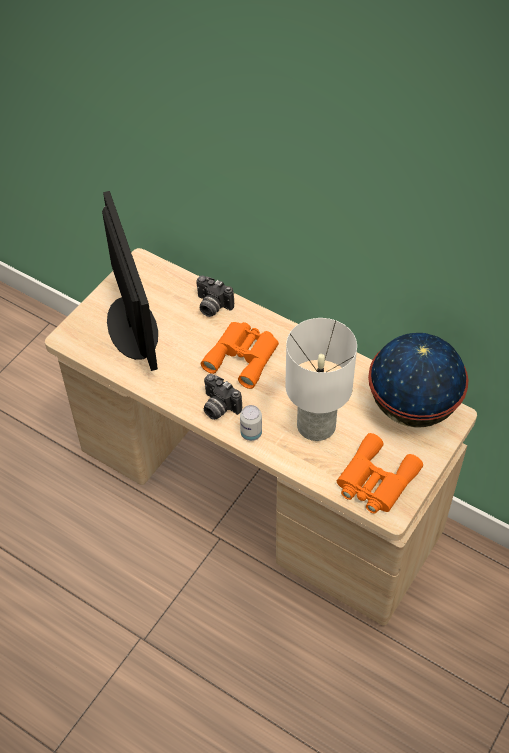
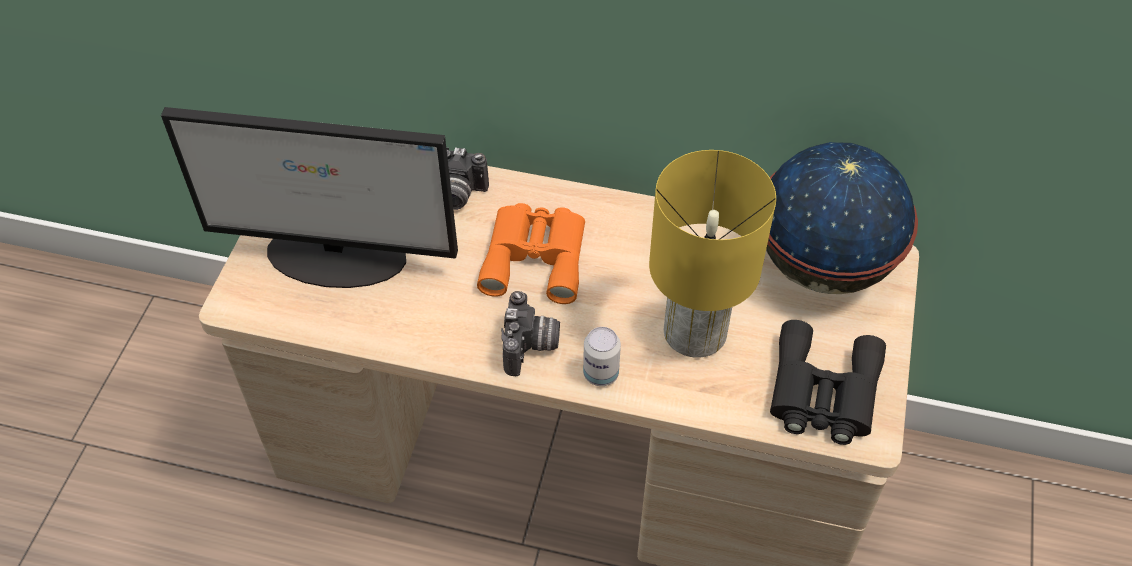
camera: 20 degrees left, 0 degrees up
(132, 326) = (338, 256): monitor -> monitor turned 135 degrees clockwise
(218, 407) = (531, 347): camera -> camera turned 105 degrees counterclockwise
(317, 425) = (696, 331): white table lamp -> yellow table lamp
(375, 481) = (822, 393): orange binoculars -> black binoculars

